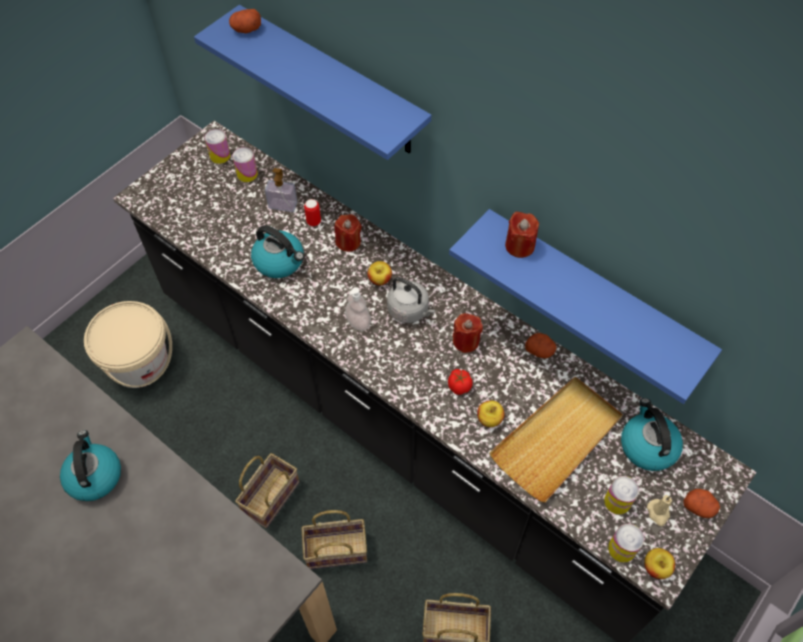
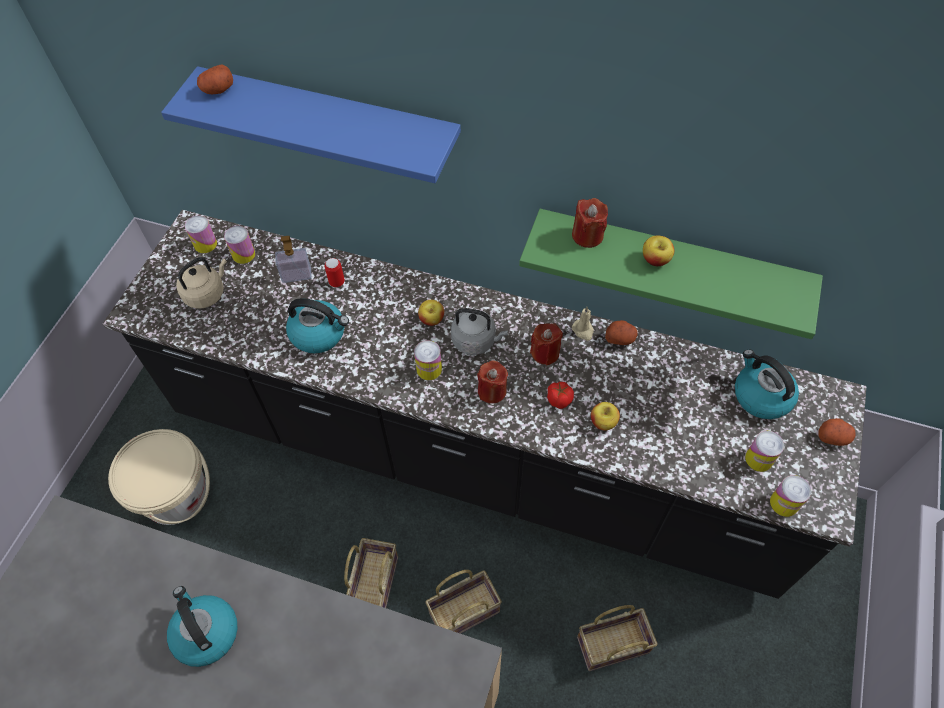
camera: 20 degrees left, 0 degrees up
(203, 198) = (206, 293): none -> beige kettle
(348, 242) = (382, 292): red candle -> red candle (492, 391)
(358, 322) = (429, 369): soap dispenser -> can
(557, 439) = (676, 419): beige tray -> none
(592, 295) = (669, 264): blue shelf -> green shelf
(656, 567) = (823, 509): apple -> apple (655, 260)
(658, 513) = (800, 456): beige candle -> beige candle (583, 330)

